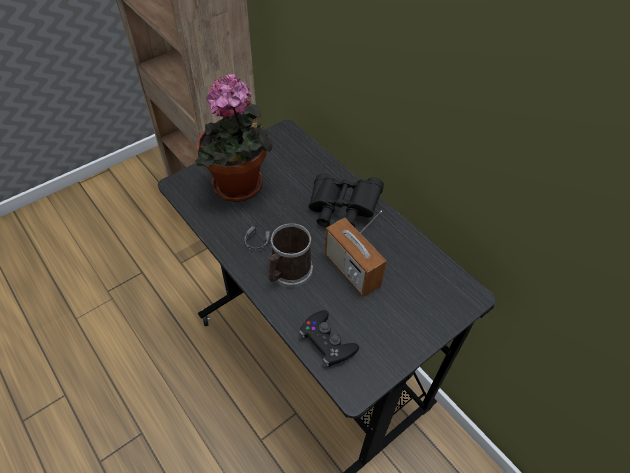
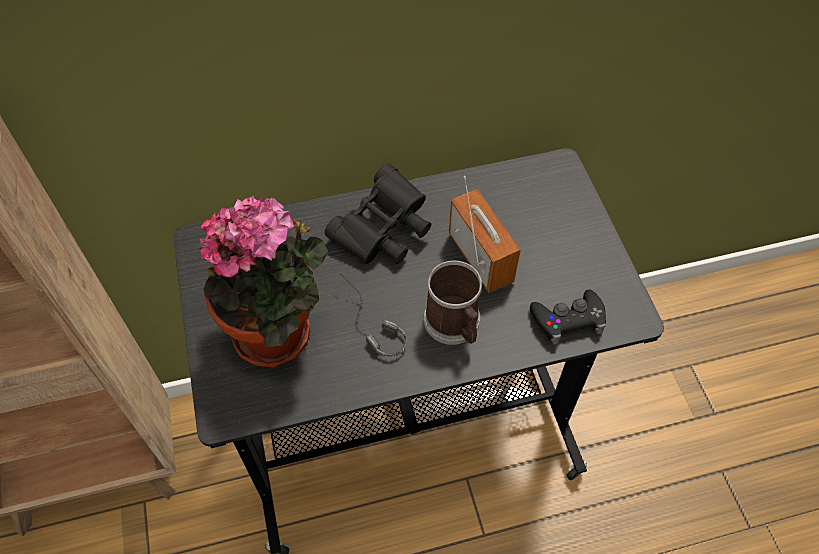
camera: 65 degrees left, 5 degrees up
(352, 270) = (480, 258): radio -> radio turned 105 degrees counterclockwise

